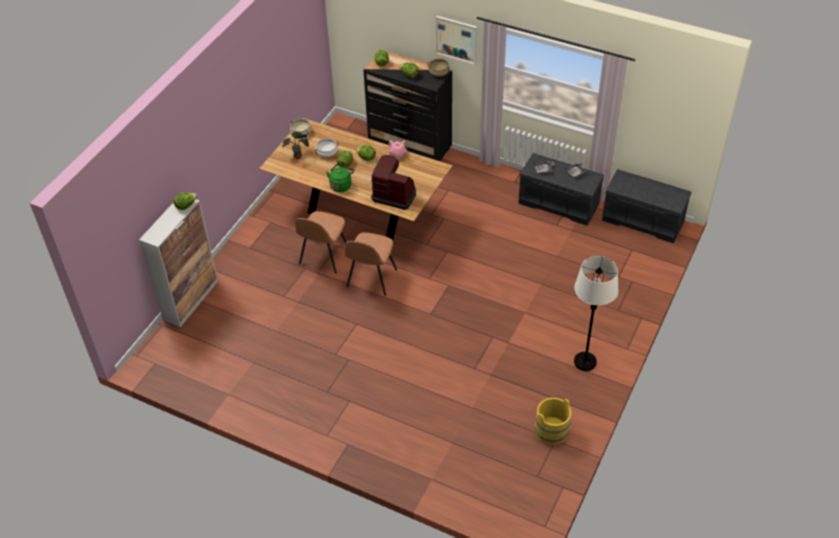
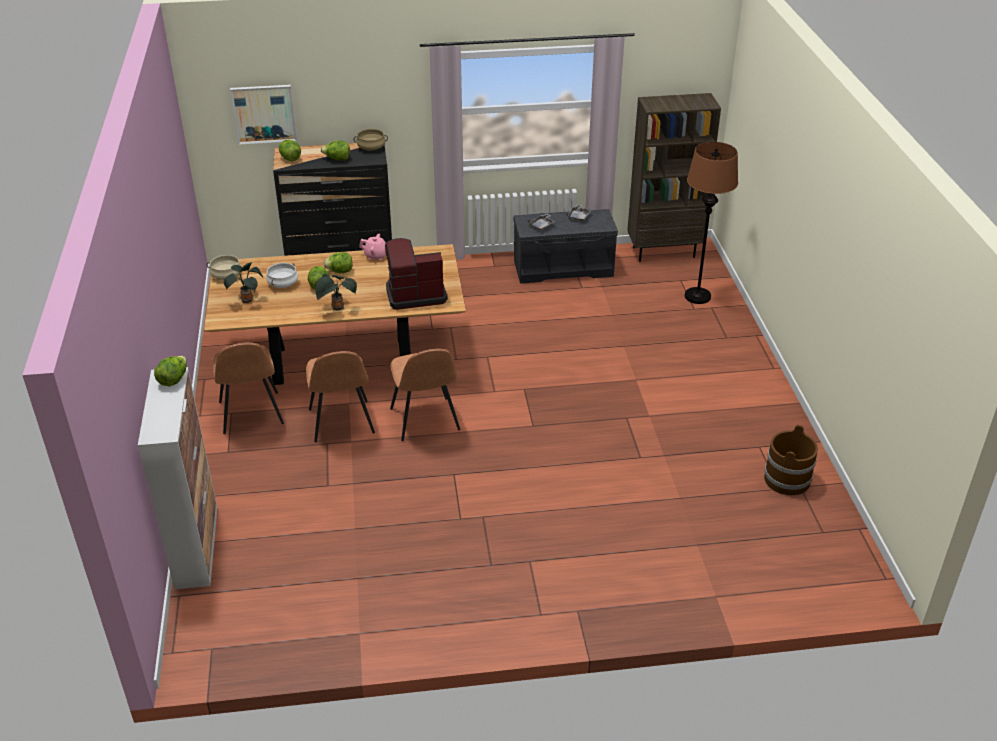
camera: 35 degrees left, 10 degrees down
(280, 228) = (251, 414): none -> brown chair
(341, 185) = (336, 308): green kettle -> potted plant
(456, 39) = (386, 92): picture -> picture (264, 114)
(551, 431) = (787, 479): yellow bucket -> brown bucket
(585, 362) = (747, 398): white floor lamp -> none
(631, 268) = (697, 296): none -> brown floor lamp
(643, 220) = (664, 252): grey bench -> brown bookcase

